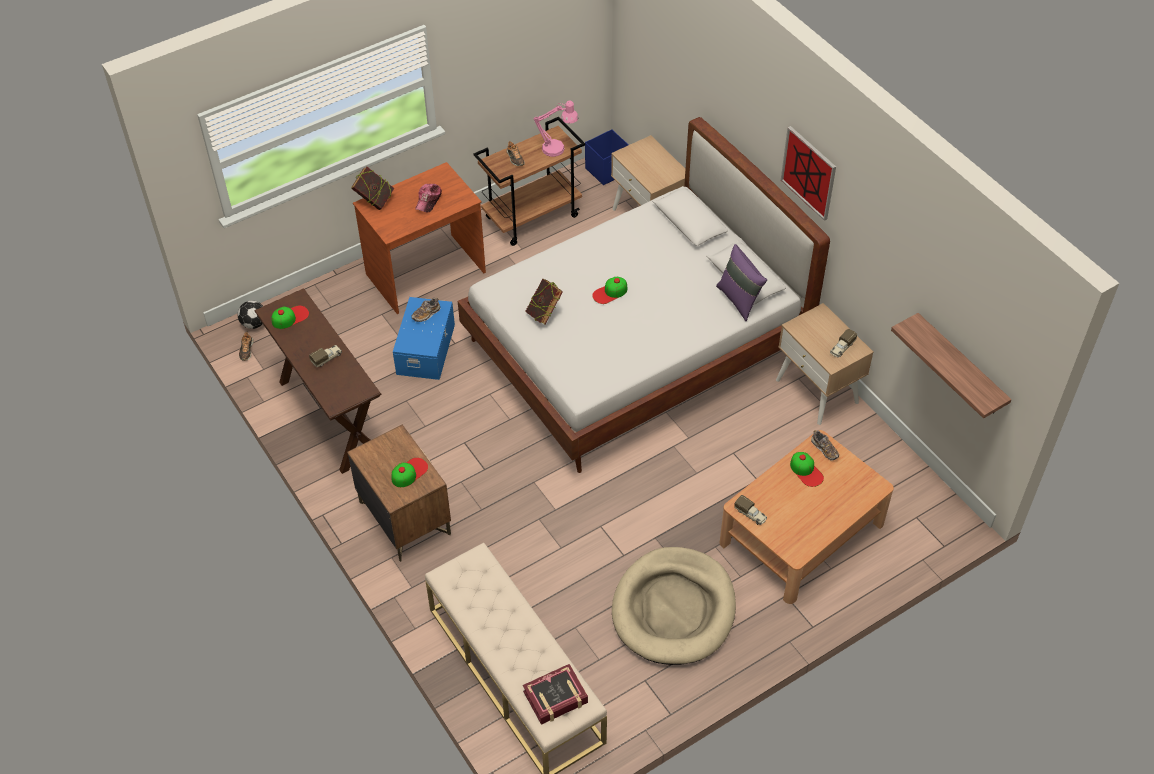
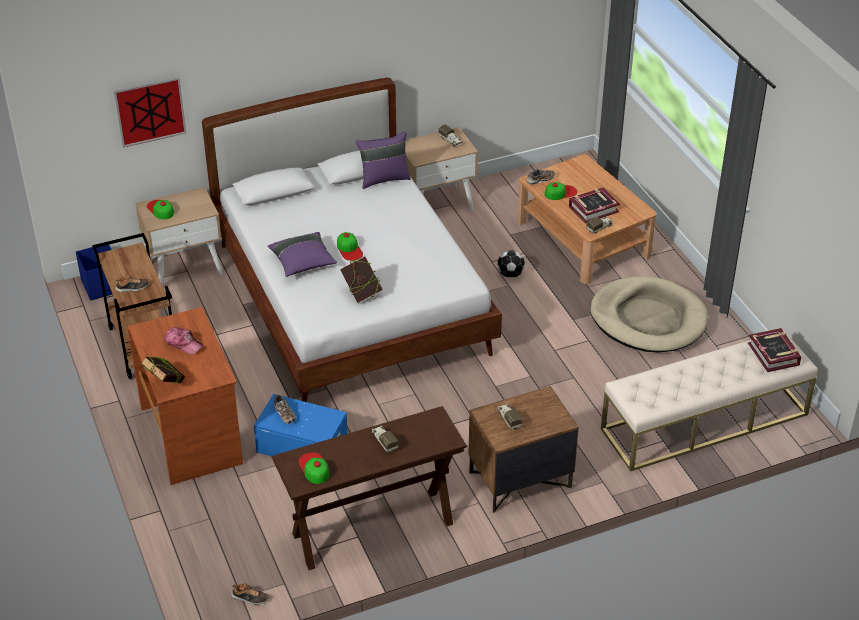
camera: 80 degrees left, 10 degrees down
(254, 324) = (210, 589): football -> football (511, 274)
(392, 456) = (509, 419): none -> toy truck
(409, 472) = (532, 409): cap -> cap (160, 209)
(558, 149) = (134, 257): pink table lamp -> none
(581, 263) = (303, 263): none -> purple pillow
(785, 505) = (593, 209): none -> book
(809, 172) = (347, 46): picture -> picture (150, 111)
(960, 366) = (538, 52): shelf -> none

